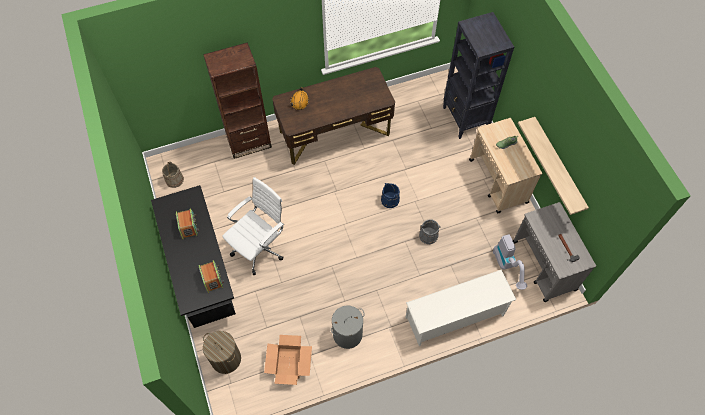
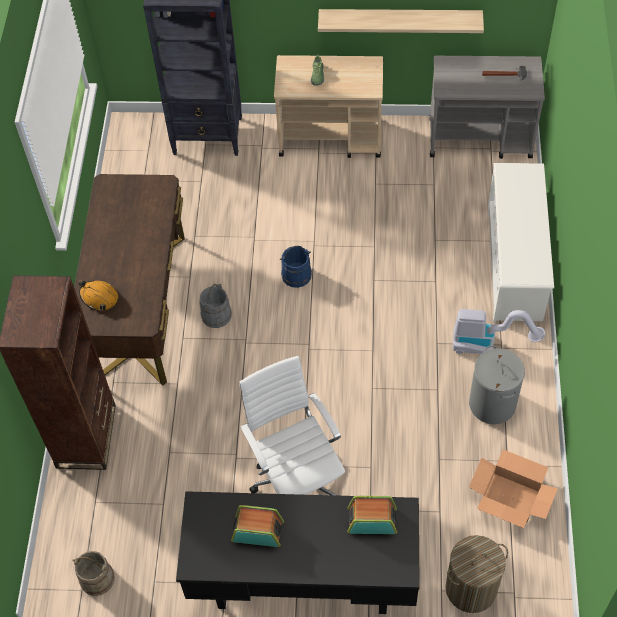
camera: 65 degrees left, 5 degrees down
(428, 235) = (377, 249): grey bucket -> grey bucket (216, 315)
(507, 266) = (464, 177): vacuum cleaner -> vacuum cleaner (488, 344)

